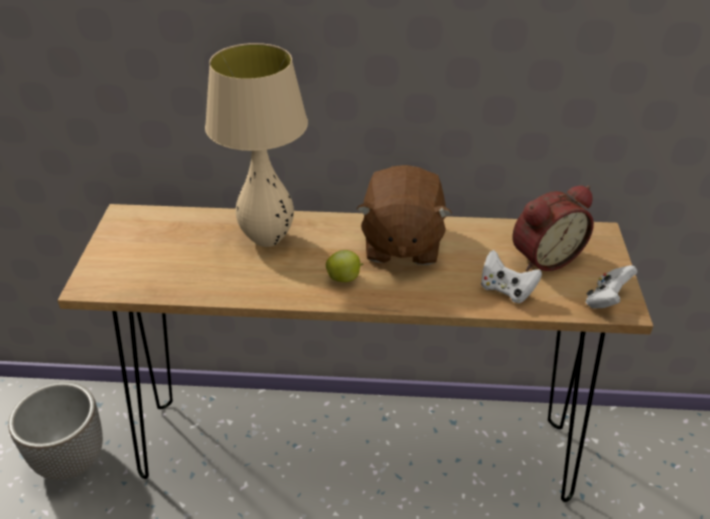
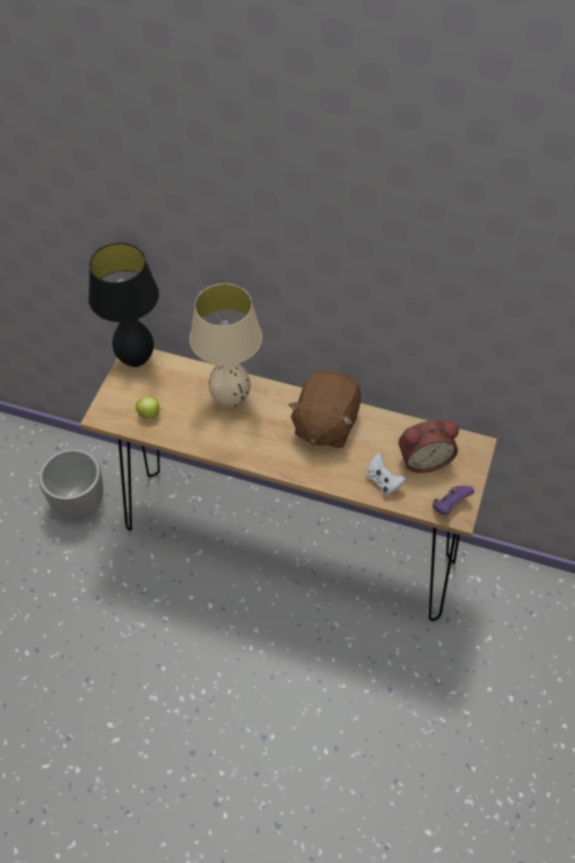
camera: 15 degrees right, 15 degrees up
(126, 219) = (135, 360): none -> black table lamp
(344, 278) = (274, 447): apple -> apple (150, 414)
(606, 300) = (450, 506): white game controller -> purple game controller

